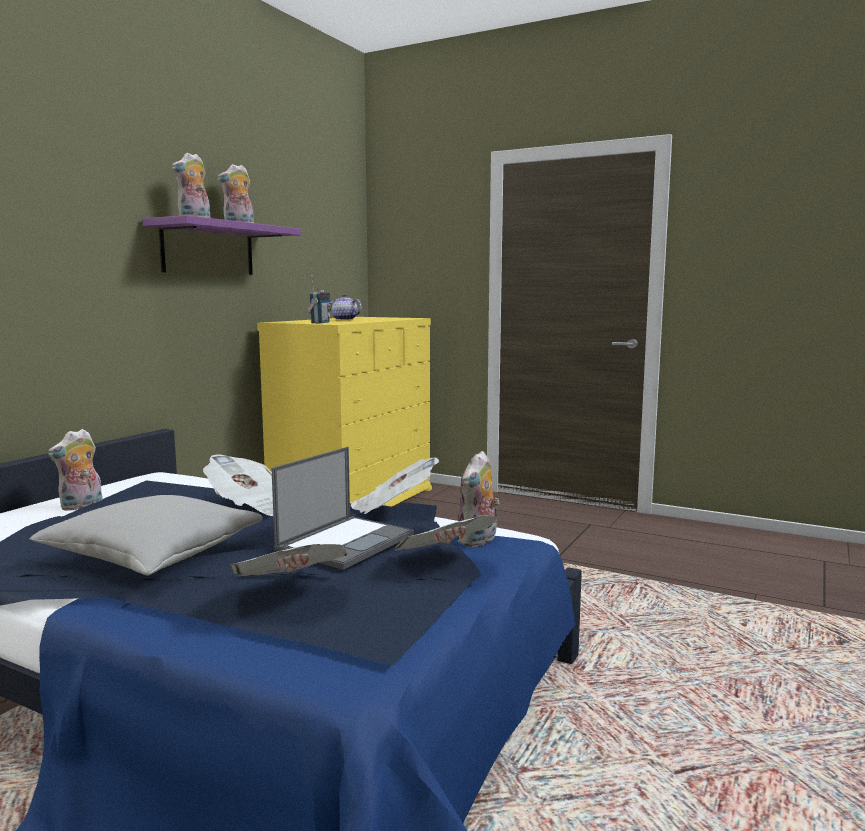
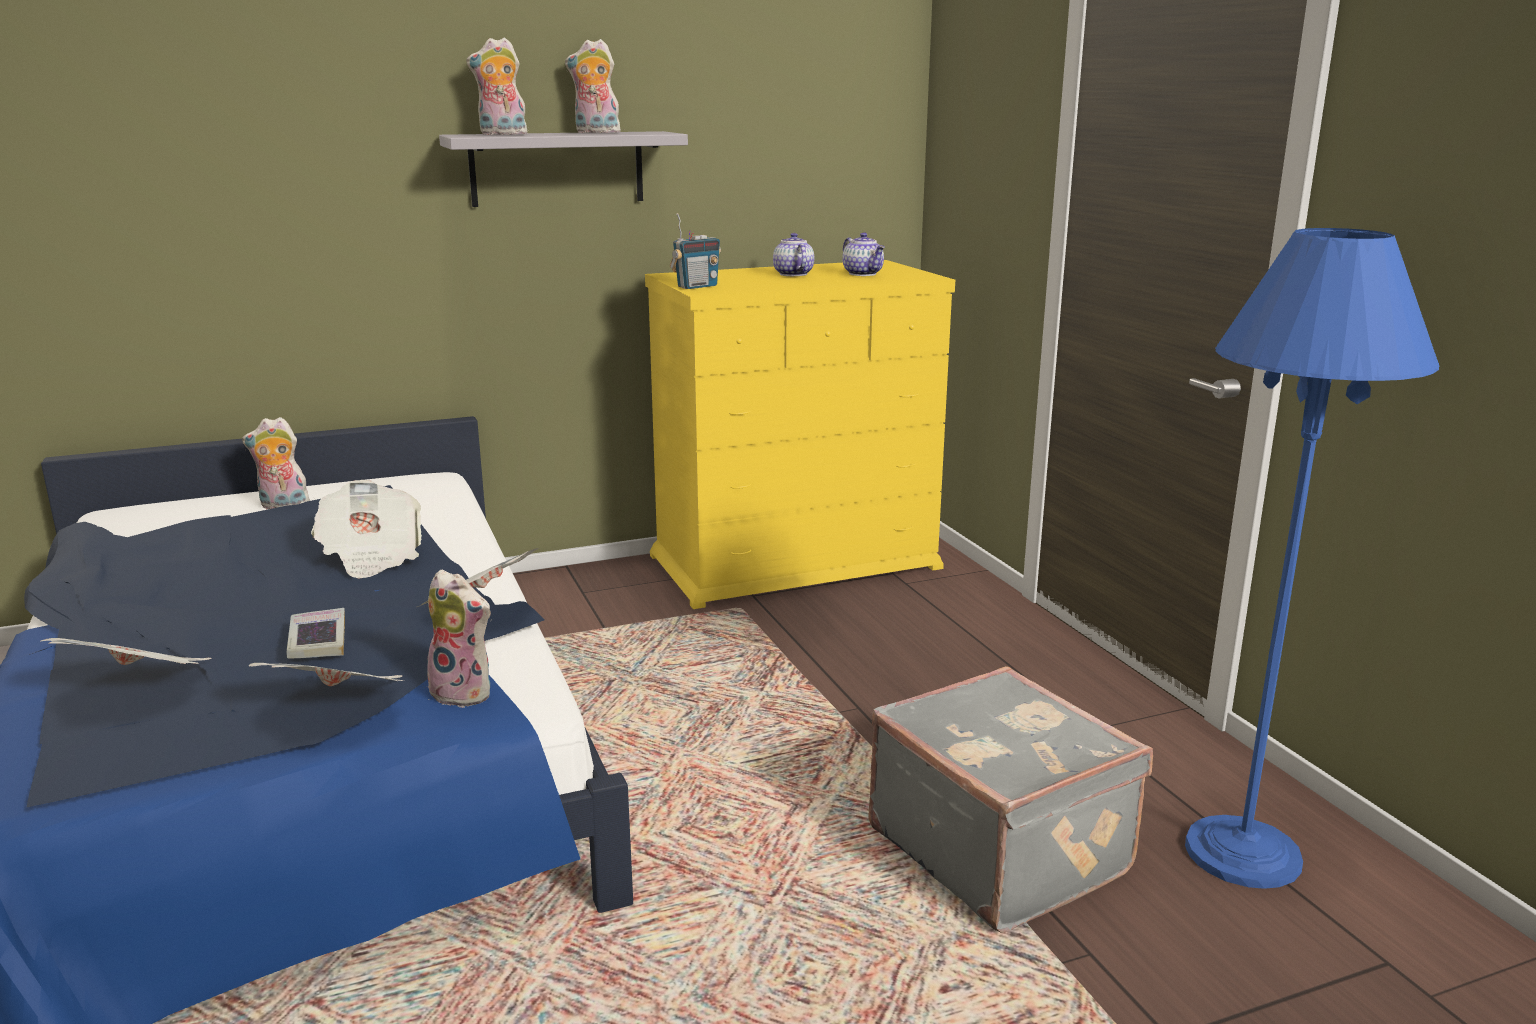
camera: 40 degrees right, 10 degrees up
(153, 556) = (175, 595): grey pillow -> none
(208, 249) = (557, 168): purple shelf -> grey shelf
(346, 542) = (317, 641): laptop -> book
(379, 318) = (863, 274): none -> teapot
(479, 541) = (465, 692): plush toy -> plush toy turned 135 degrees counterclockwise
(663, 575) = (1000, 849): none -> grey suitcase
(731, 547) = (1242, 853): none -> blue floor lamp

